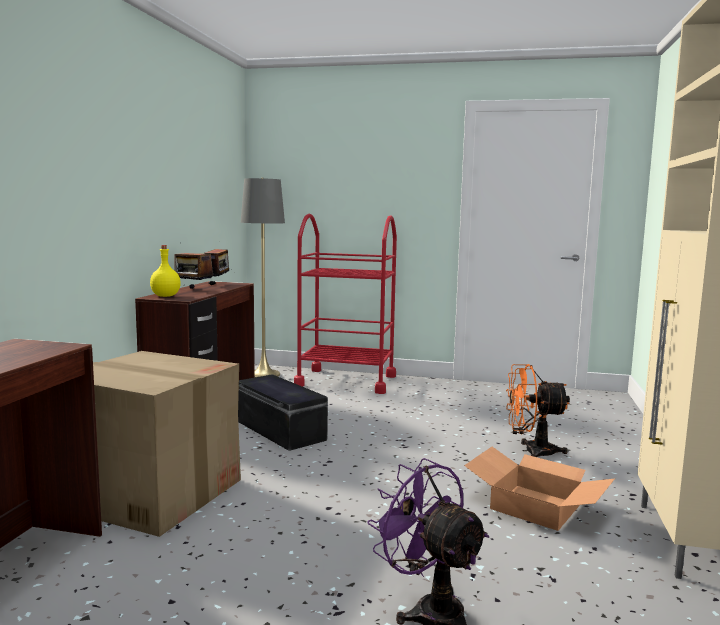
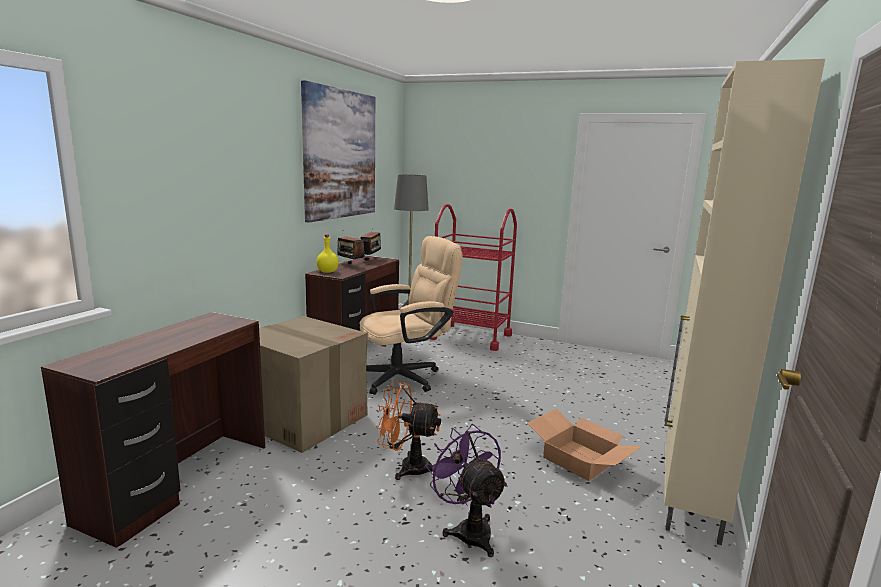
camera: 10 degrees right, 5 degrees up
(175, 145) = (340, 154): none -> picture
(279, 430) = (406, 377): black storage box -> beige office chair
(531, 451) = (596, 412): orange fan -> orange fan (407, 467)

